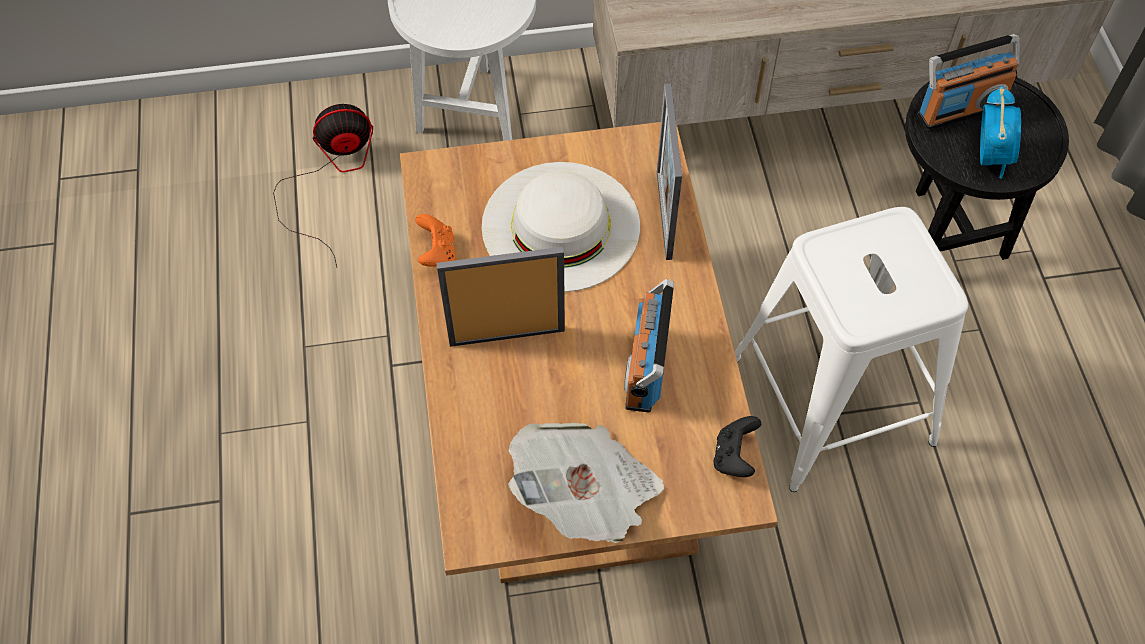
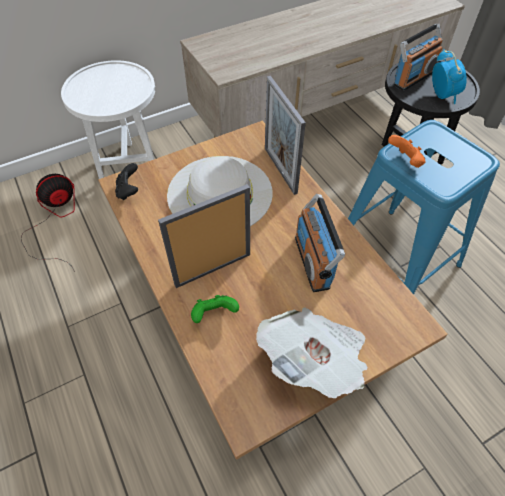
camera: 20 degrees left, 5 degrees down
(437, 253) = (145, 231): orange game controller -> orange game controller (405, 161)
(485, 397) = (214, 314): none -> green game controller
(734, 456) = (397, 300): black game controller -> black game controller (129, 191)
(830, 400) = (394, 260): white stool -> blue stool

